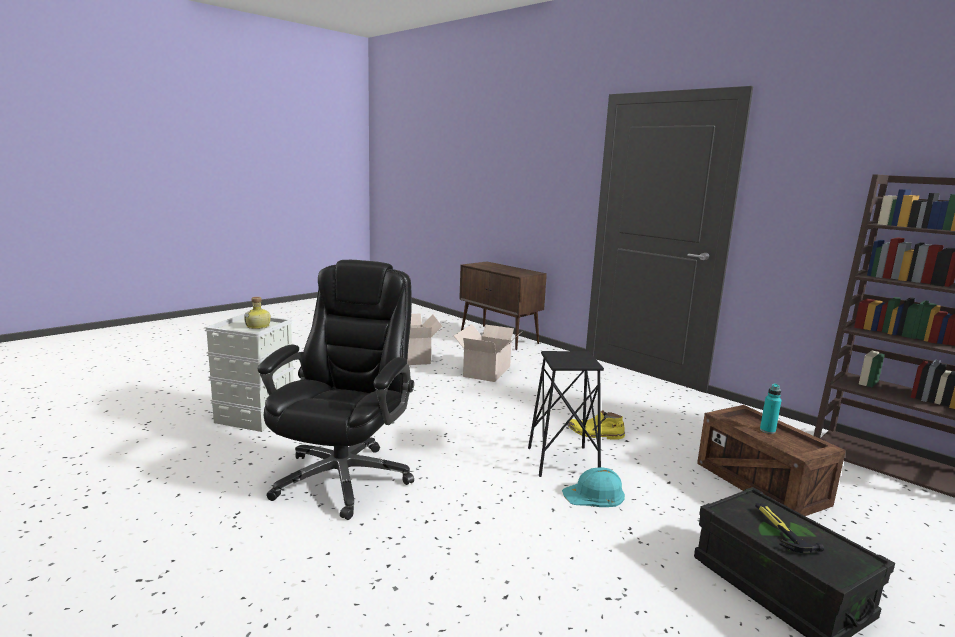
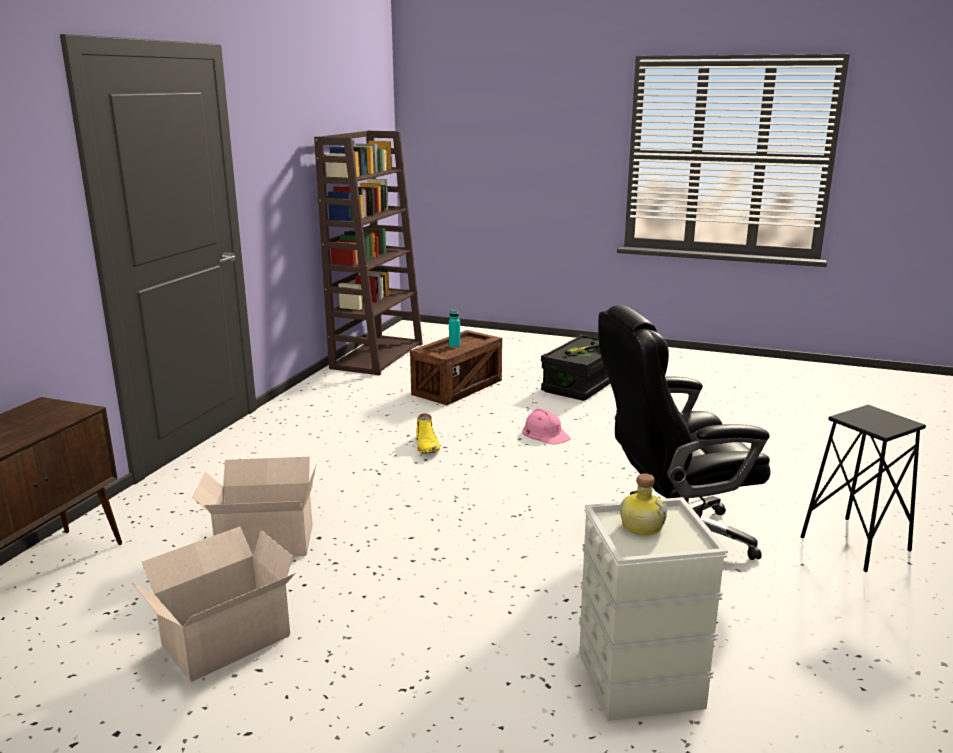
camera: 115 degrees left, 5 degrees up
(563, 462) = (505, 451): black stool -> black stool (855, 544)
(594, 494) = (545, 433): turquoise hard hat -> pink hard hat

